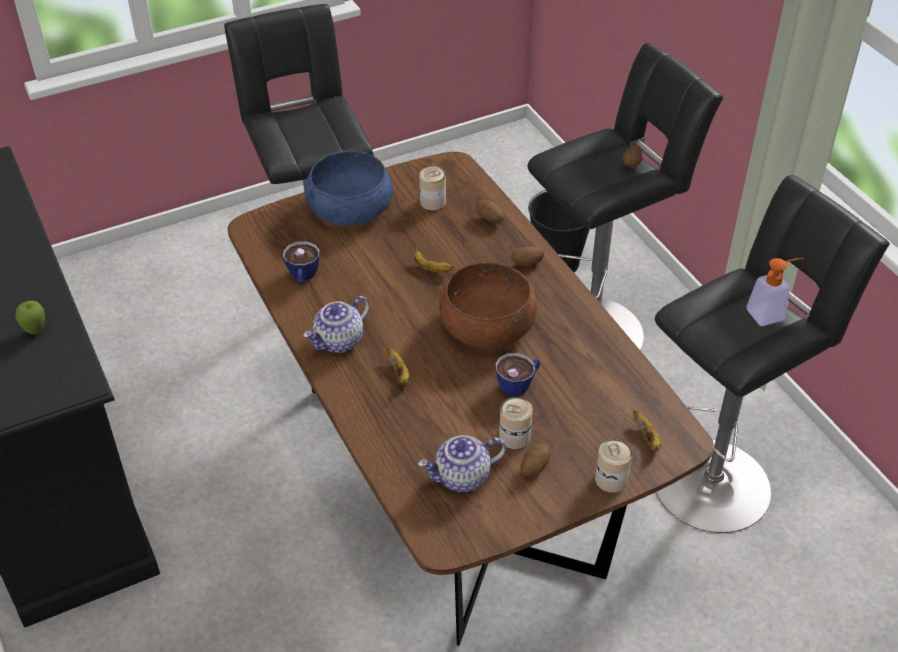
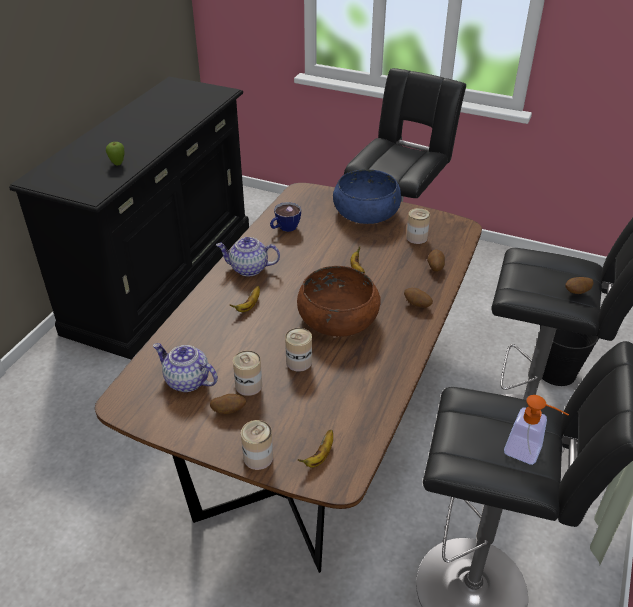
camera: 50 degrees right, 5 degrees down
(519, 385) = (299, 362): cup -> can

